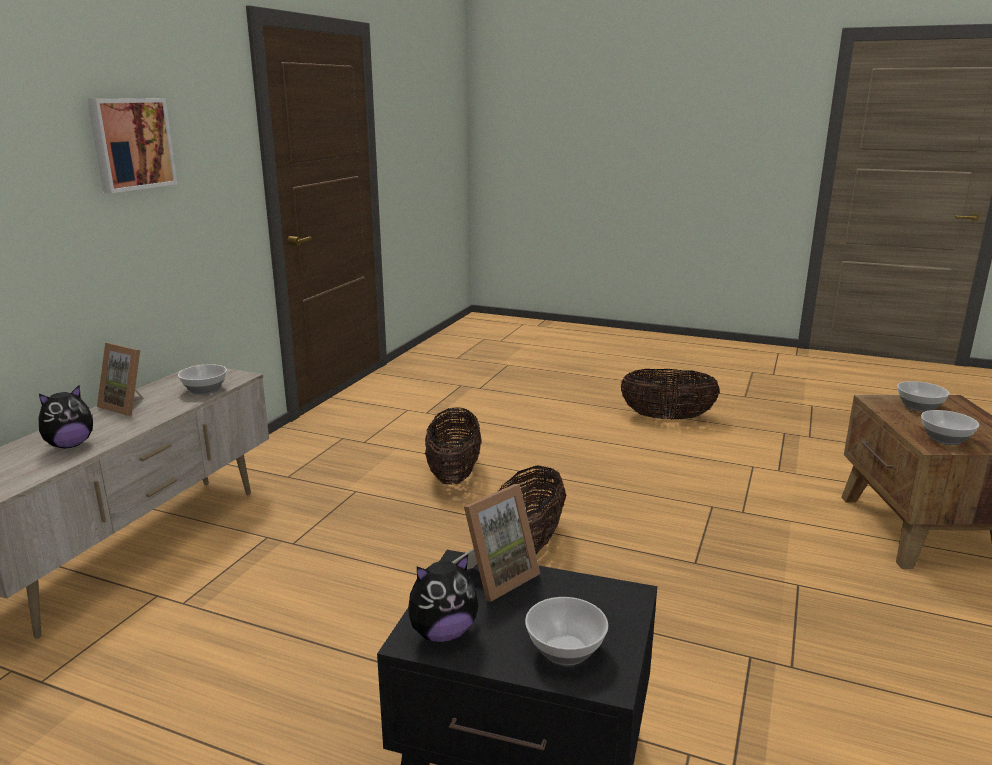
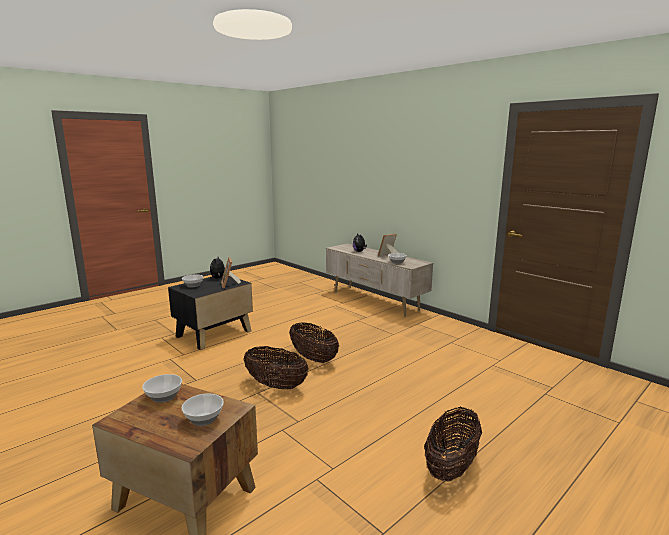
camera: 115 degrees right, 5 degrees down
(131, 144) = (428, 167): picture -> none
(454, 474) = (396, 357): basket -> basket (276, 385)

